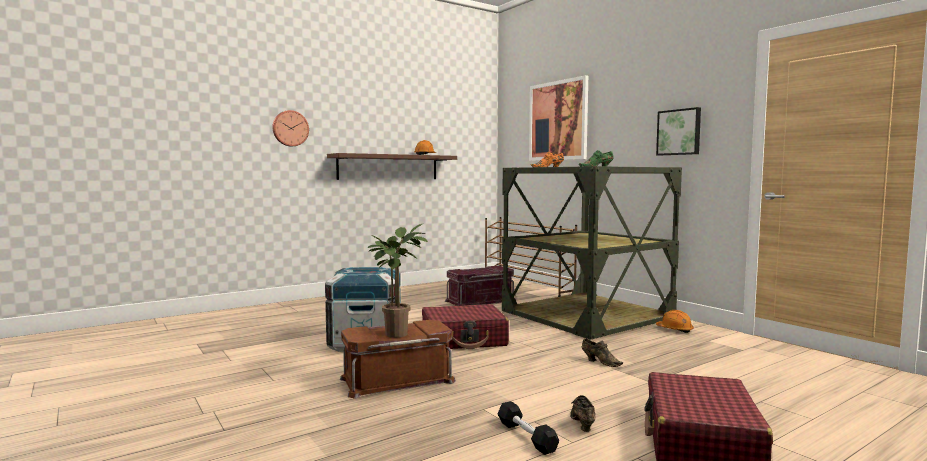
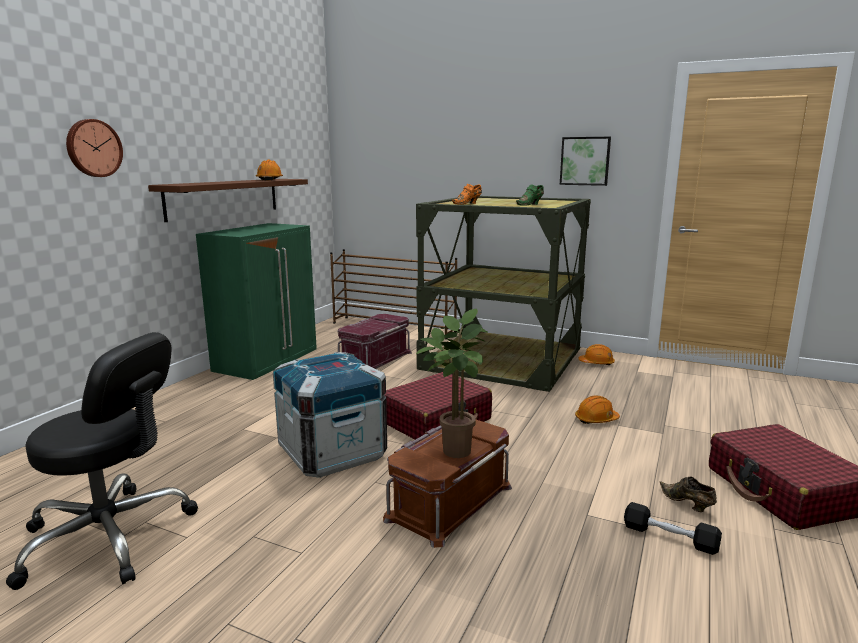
camera: 30 degrees left, 10 degrees up
(199, 353) = (114, 538): none -> black office chair
(405, 291) = (267, 359): none -> green cabinet
(558, 121) = (425, 136): picture -> none
(600, 362) = (596, 419): brown shoe -> orange hard hat

